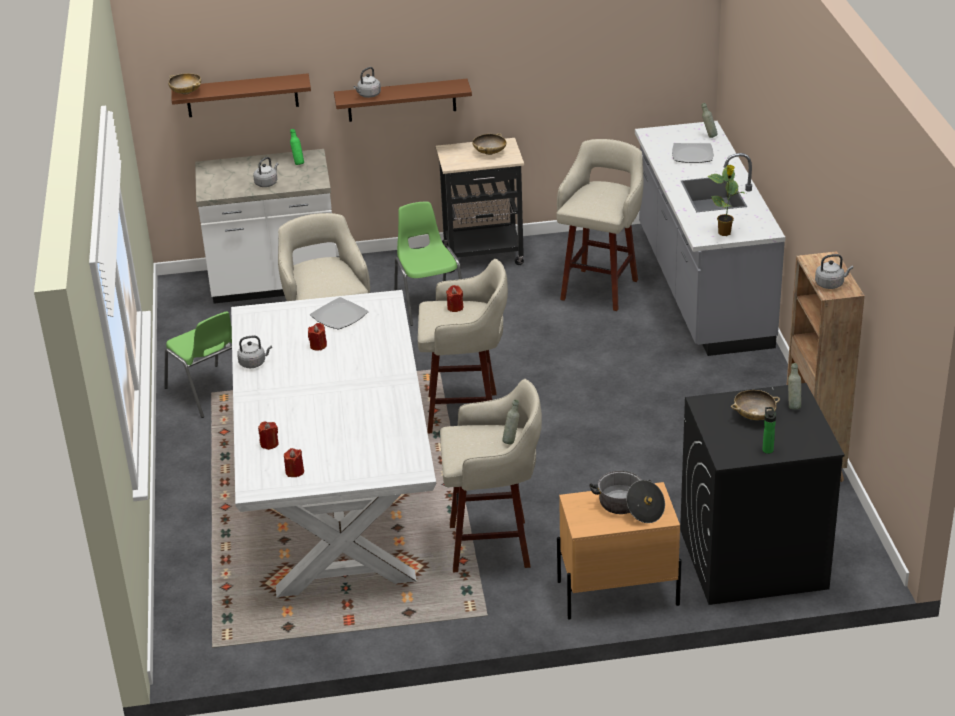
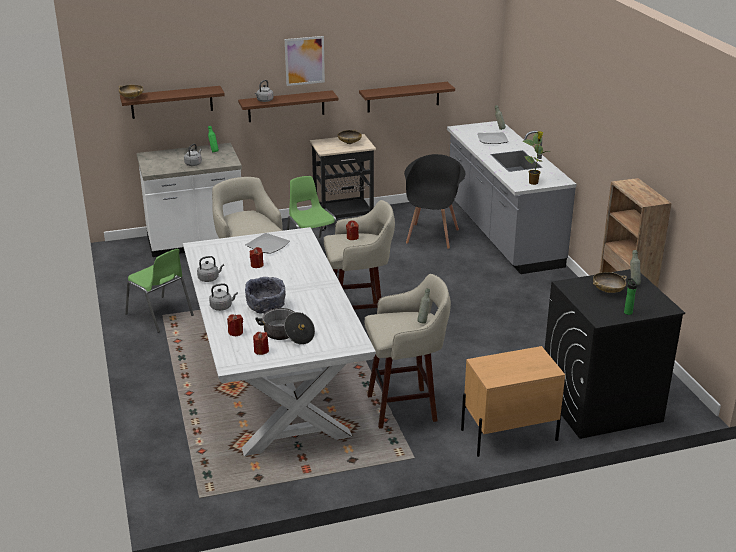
camera: 10 degrees left, 5 degrees down
(315, 410) = (266, 307): none -> grey bowl
(426, 39) = (304, 60): none -> picture
(571, 87) = (403, 97): none -> brown shelf
(601, 288) = (432, 236): beige stool -> black chair
(629, 507) = (522, 364): cooking pot -> cooking pot (287, 335)
(831, 284) = (644, 197): grey kettle -> grey kettle (222, 307)

